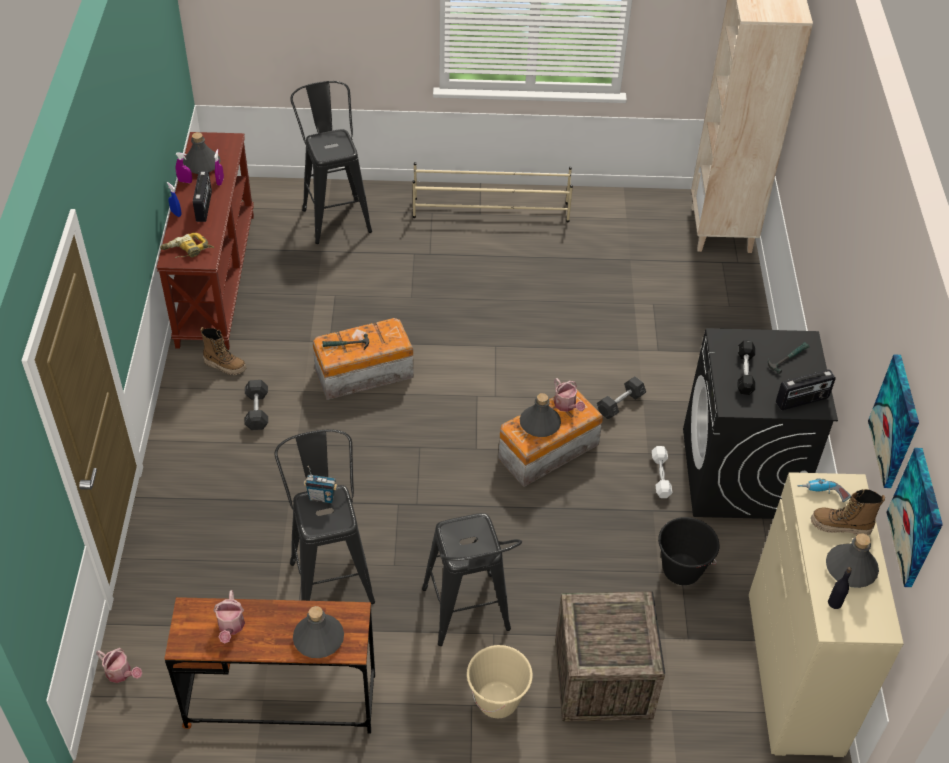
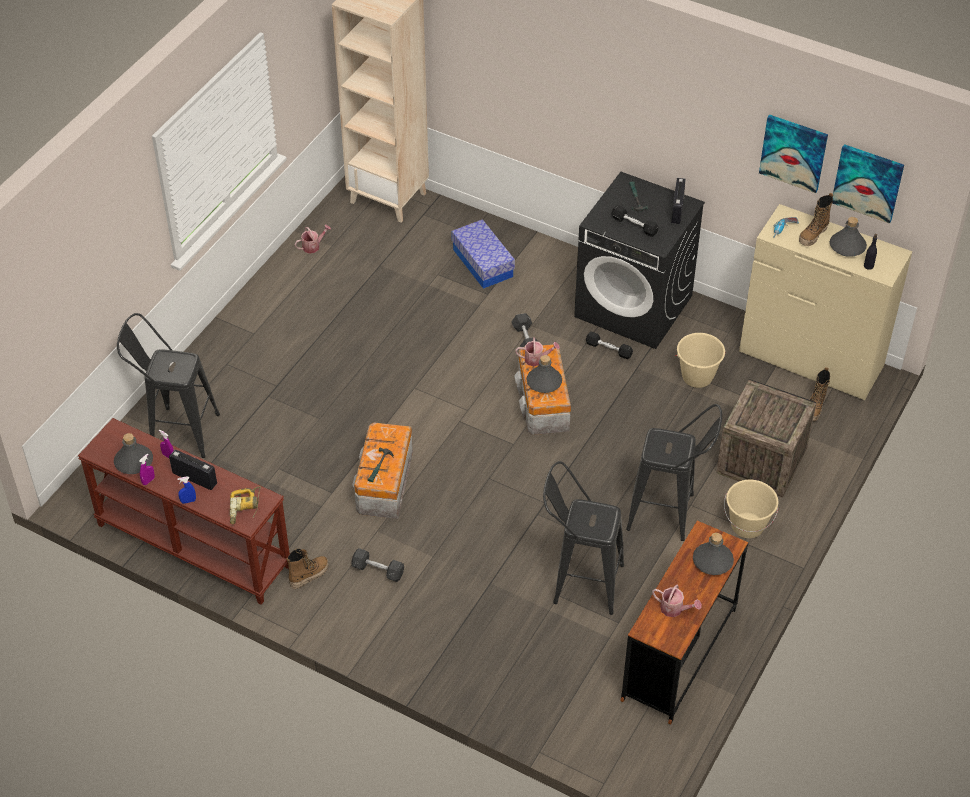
camera: 60 degrees left, 0 degrees up
(121, 673) = (597, 751): watering can -> watering can (313, 246)
(322, 497) = (578, 516): radio -> none
(491, 210) = (255, 324): beige shoe rack -> none
(660, 476) = (608, 349): white dumbbell -> black dumbbell
(681, 570) = (697, 377): black bucket -> beige bucket
(696, 330) = (483, 263): none -> storage box
(721, 705) = (815, 408): none -> boot

